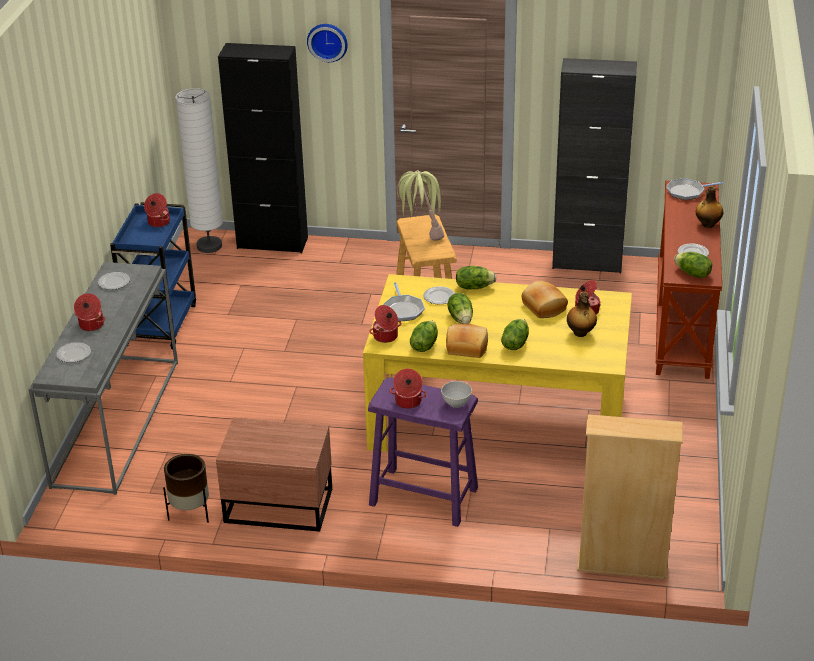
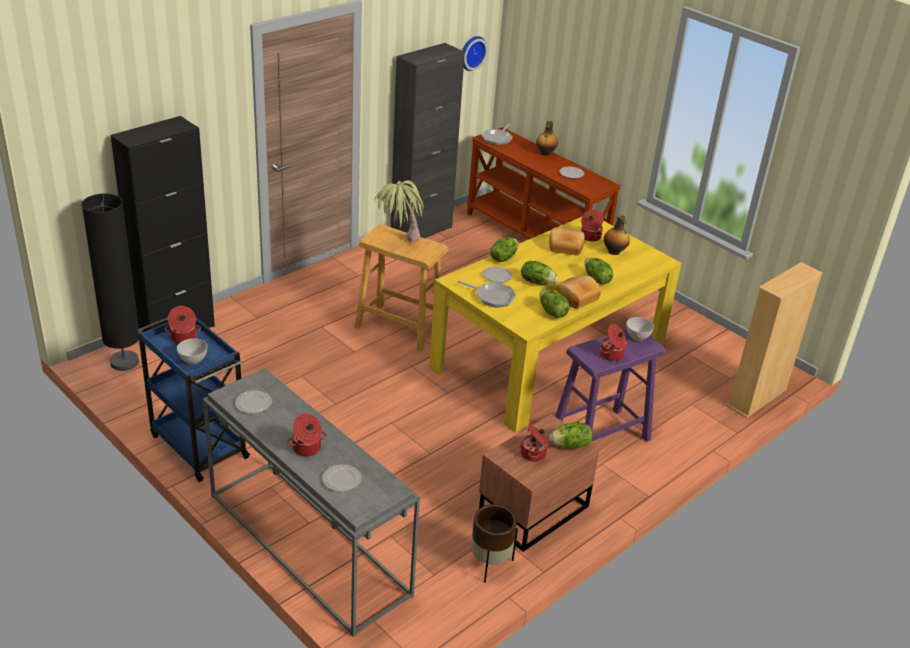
camera: 55 degrees left, 0 degrees up
(138, 239) = (193, 360): none -> grey bowl
(209, 246) = (124, 362): white floor lamp -> black floor lamp
(328, 41) = (207, 101): wall clock -> wall clock (471, 52)
(386, 336) = (519, 321): cooking pot -> cooking pot (534, 454)
(692, 274) = (594, 186): lettuce -> lettuce (570, 445)

